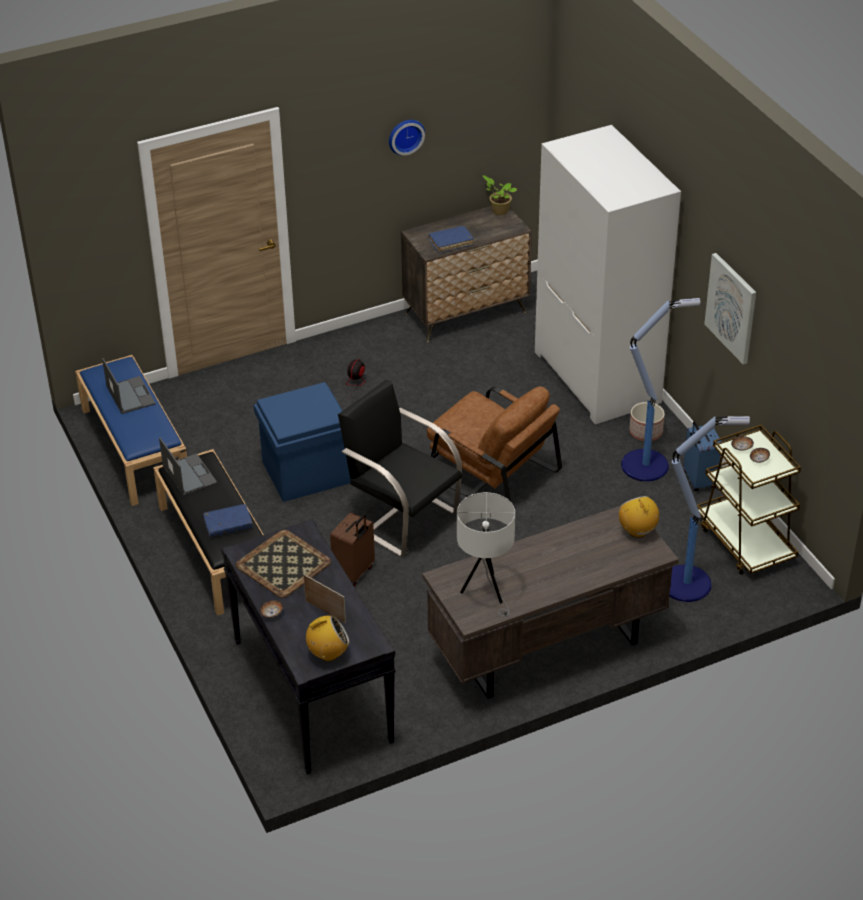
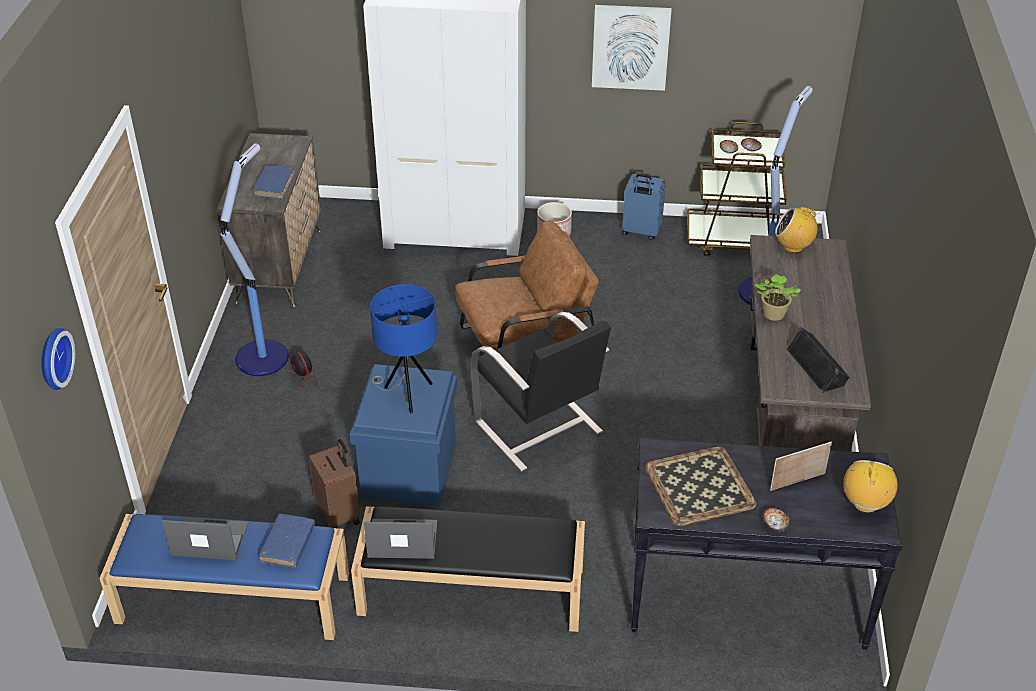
camera: 60 degrees left, 0 degrees up
(228, 525) = (515, 538): blue book -> blue book (288, 545)
(306, 409) = (406, 394): none -> blue table lamp
(354, 572) = (593, 494): brown suitcase -> brown suitcase (339, 514)
(402, 518) = (539, 428): black armchair -> black armchair turned 105 degrees counterclockwise
(405, 135) = (192, 92): wall clock -> wall clock (52, 358)
(486, 592) = (817, 366): white table lamp -> black speaker
(498, 211) = (259, 141): potted plant -> potted plant (772, 315)
(647, 465) = (597, 250): floor lamp -> floor lamp (263, 356)

